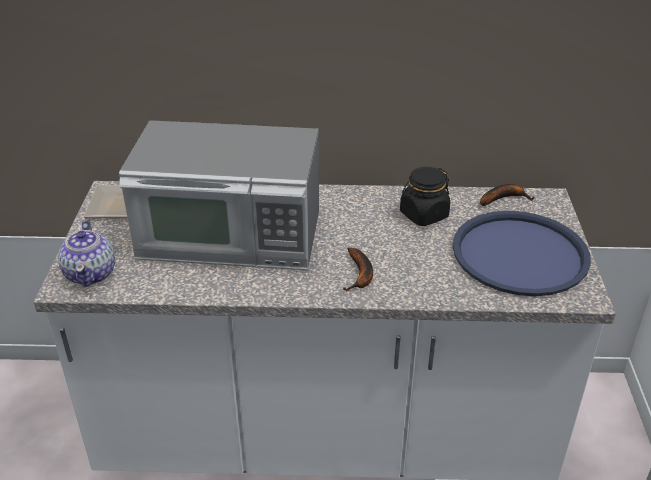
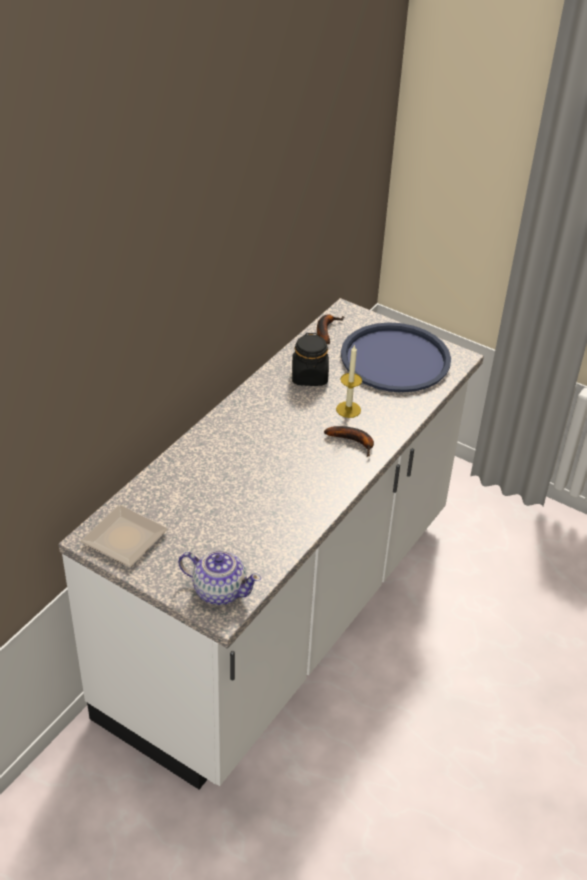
camera: 60 degrees left, 5 degrees up
(230, 236) = (242, 488): microwave -> none
(404, 254) = (348, 409): none -> candle

